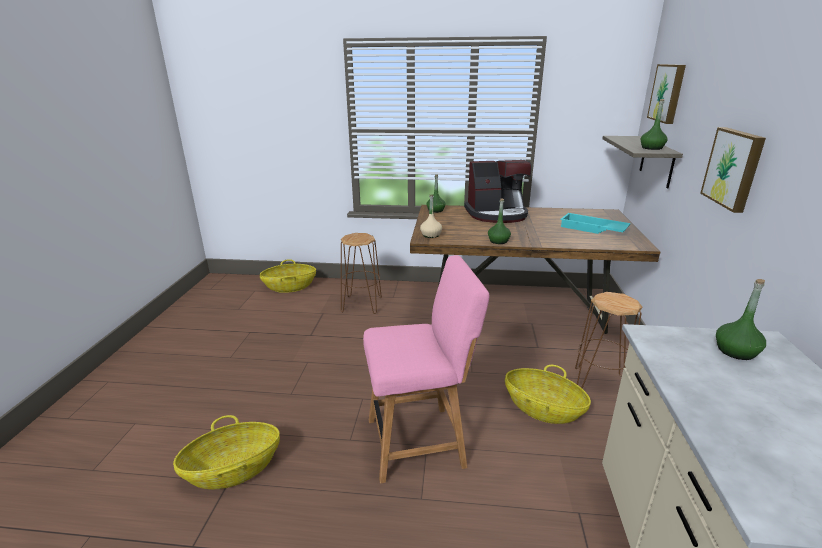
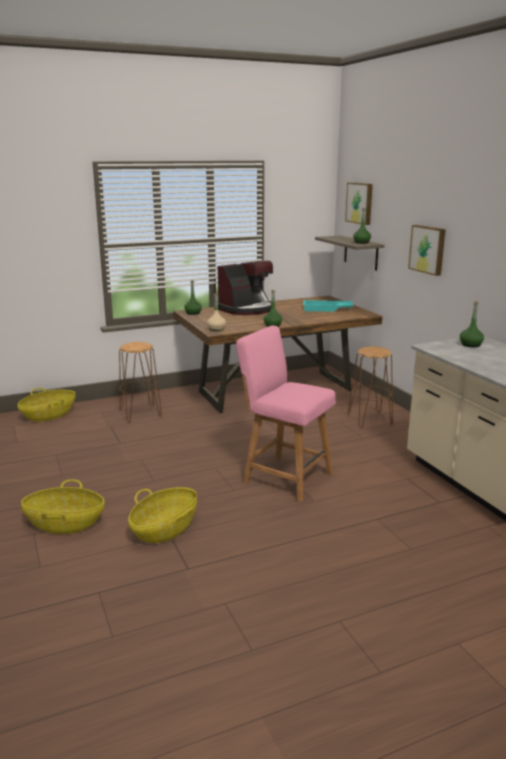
camera: 30 degrees left, 5 degrees down
(420, 441) = (284, 476): pink chair -> pink chair turned 105 degrees counterclockwise
(543, 409) = (346, 440): basket -> basket (65, 524)

